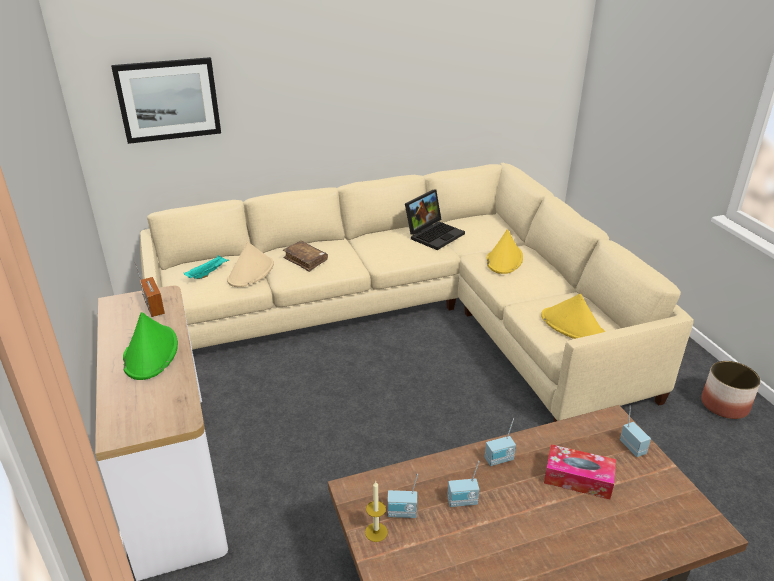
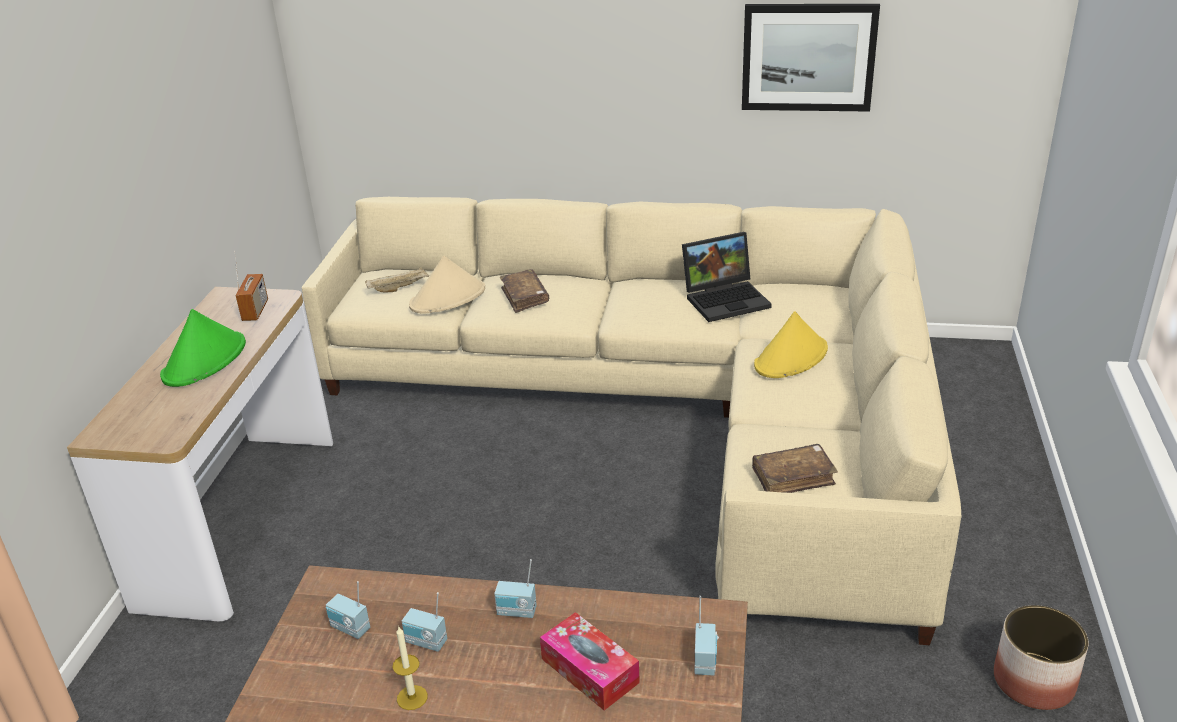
camera: 30 degrees right, 0 degrees up
(168, 100) = (398, 56): picture -> picture (808, 57)
(207, 273) = (399, 288): turquoise tray -> beige tray
(376, 532) = (305, 637): candle -> candle (412, 697)
(573, 326) = (793, 477): yellow hat -> brown book

